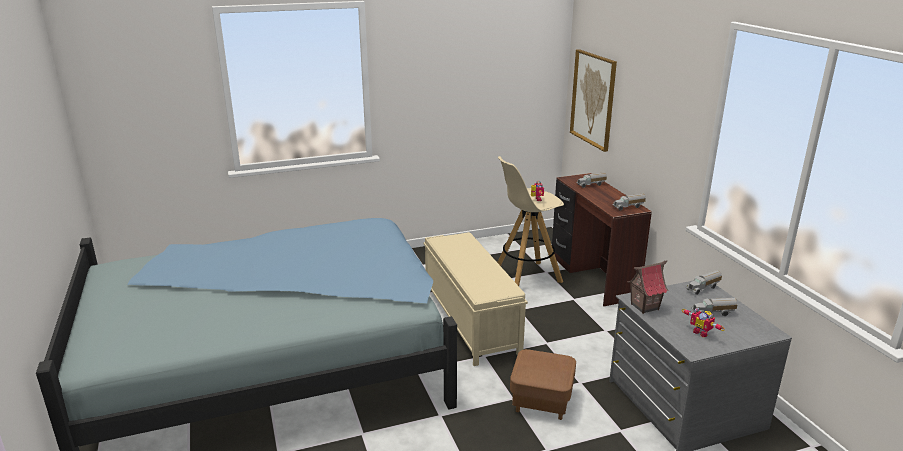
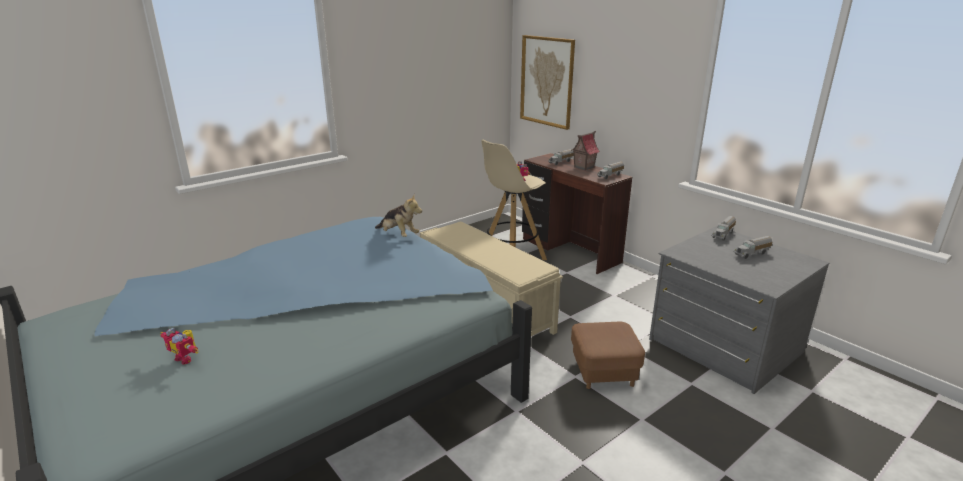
camera: 20 degrees left, 0 degrees up
(386, 239) = (398, 235): none -> plush toy
(644, 306) = (692, 258): toy house -> toy house (583, 167)
(701, 332) = (759, 271): toy robot -> toy robot (186, 358)

